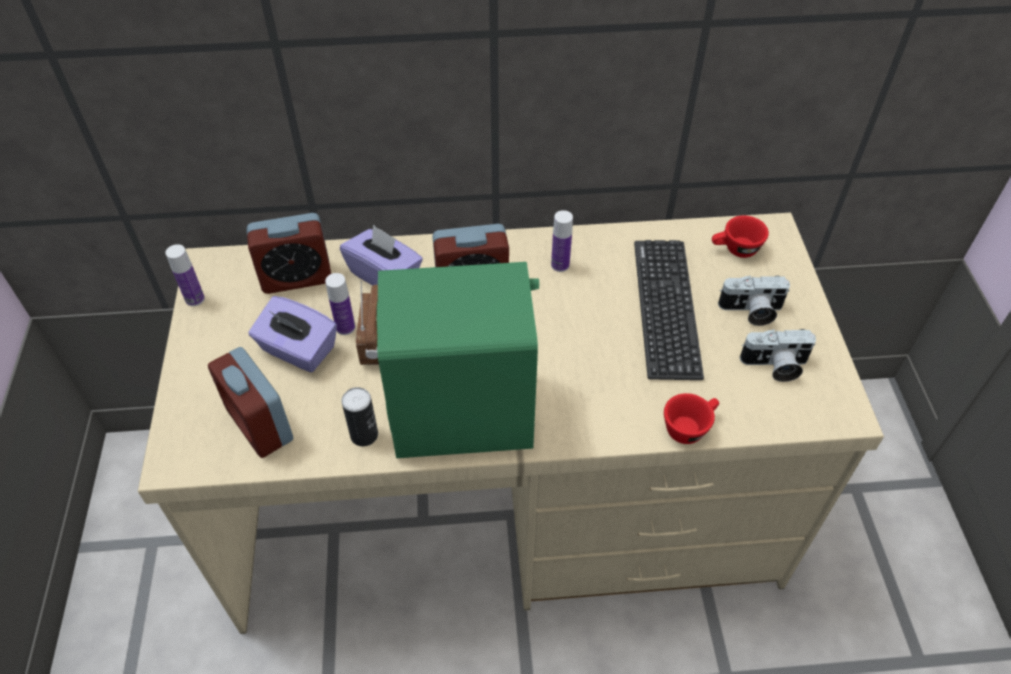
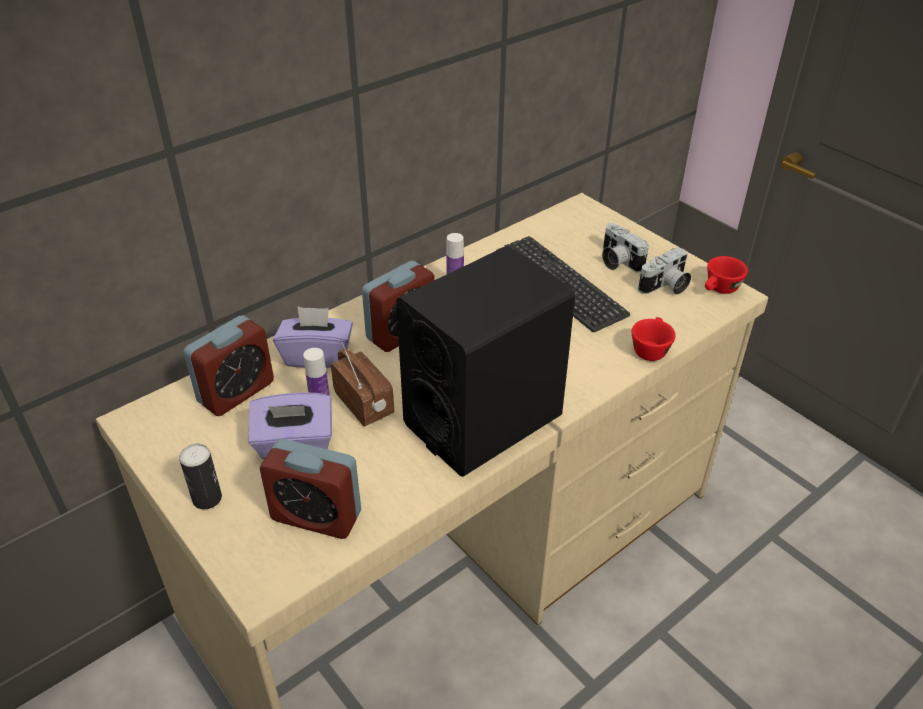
camera: 35 degrees left, 10 degrees down
(195, 299) = (149, 453): bottle -> none
(364, 435) = (418, 475): can -> can (207, 498)
(463, 413) = (483, 420): green speaker -> black speaker
(735, 250) = (569, 228): red cup -> red cup (719, 290)
(751, 311) = (617, 261): camera -> camera turned 90 degrees clockwise

